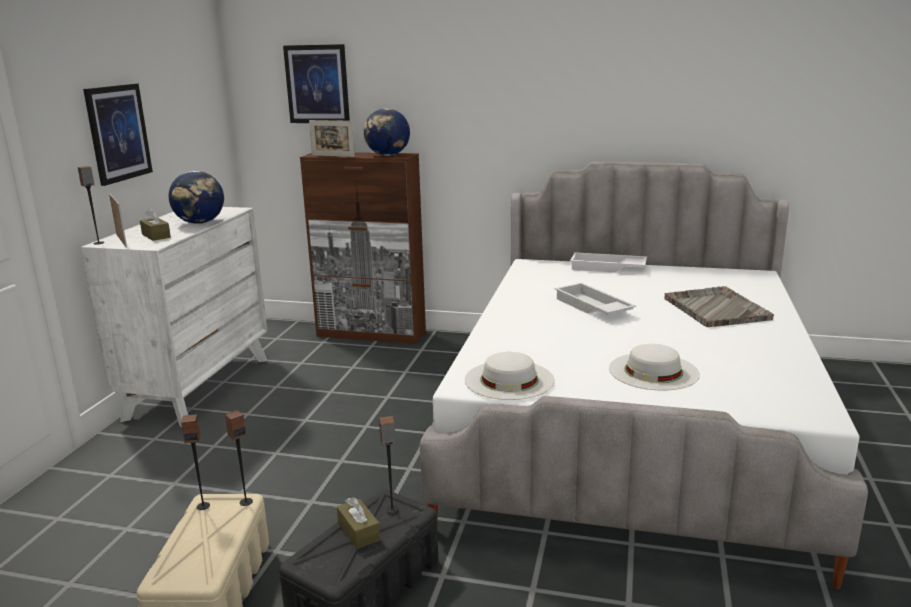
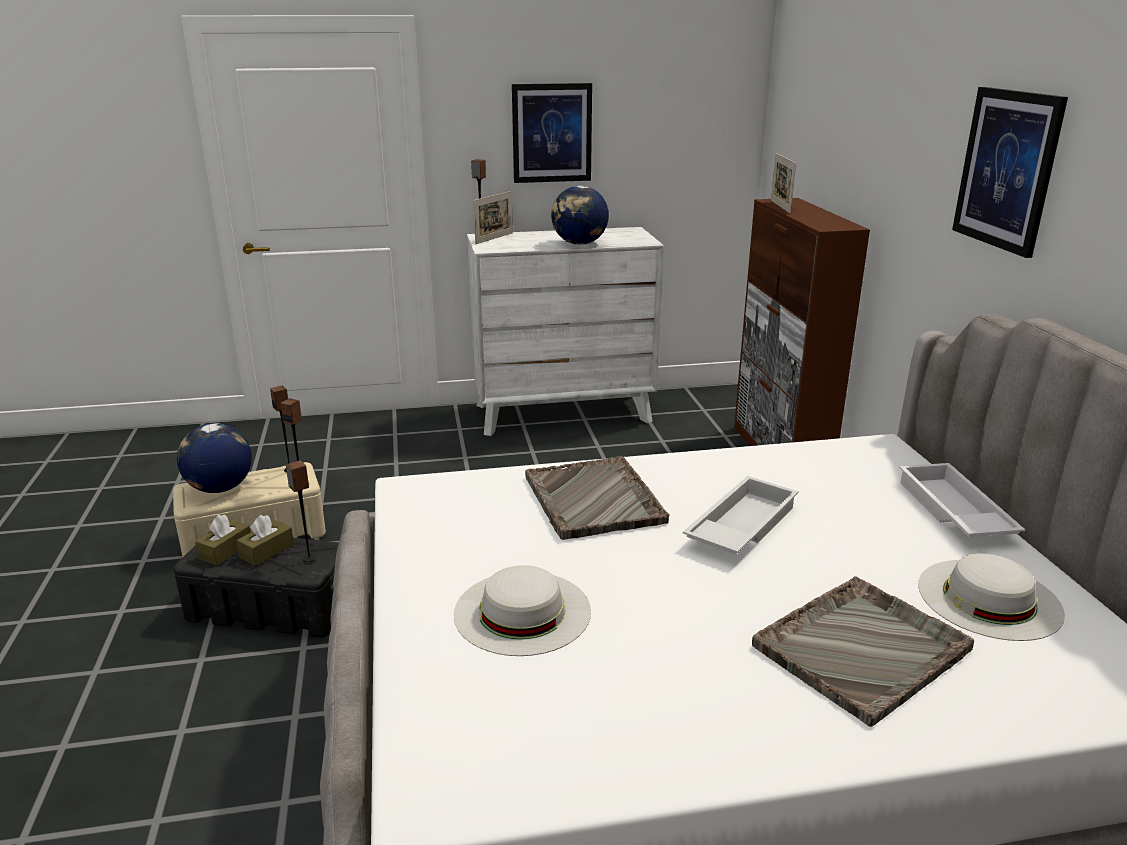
camera: 65 degrees right, 5 degrees up
(156, 236) = (520, 243): brown tissue box -> brown tissue box (226, 550)
(317, 84) = (820, 106): picture -> picture (1007, 169)
(388, 155) = (825, 221): globe -> globe (220, 488)
(509, 380) = (431, 510): white hat -> white hat (989, 598)
(533, 334) = (594, 500): none -> grey tray

